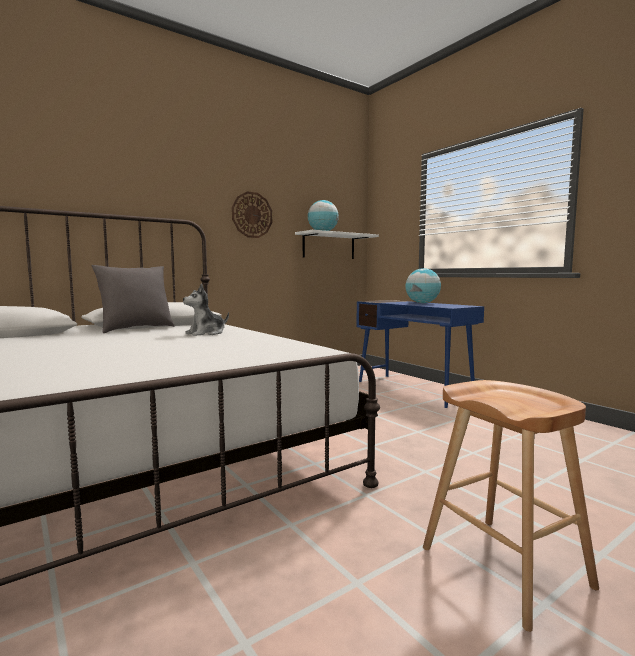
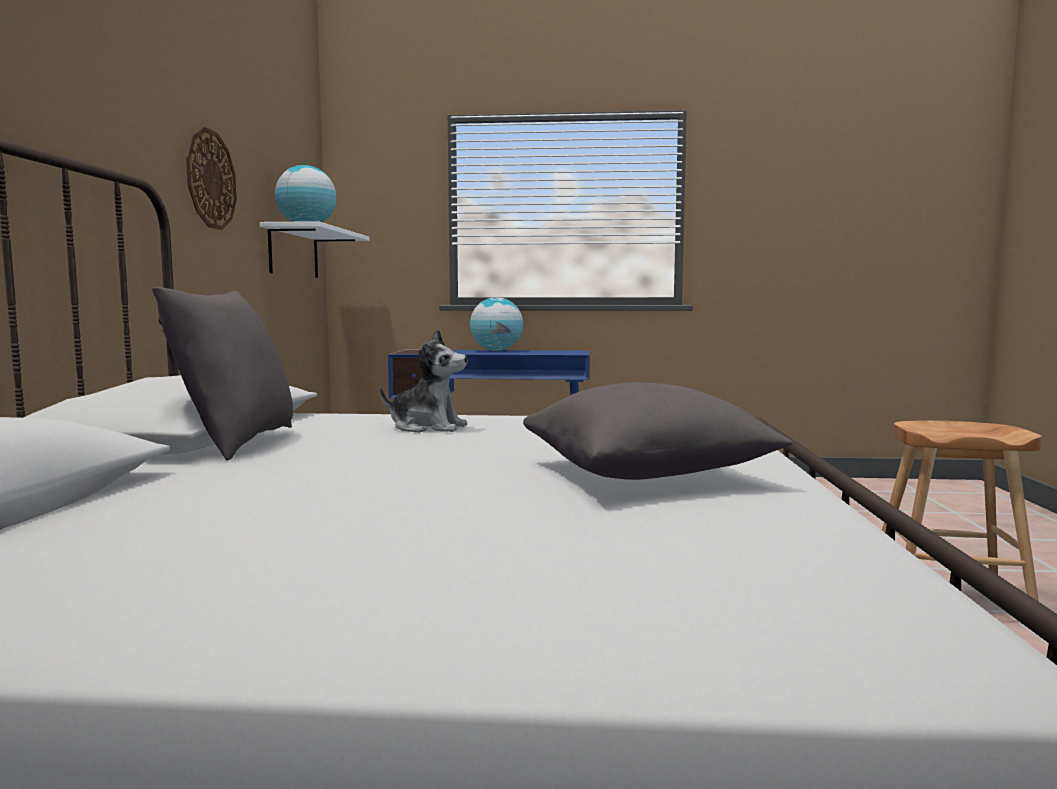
camera: 50 degrees left, 0 degrees up
(127, 360) = (645, 474): none -> grey pillow
(206, 333) = (427, 427): plush toy -> plush toy turned 75 degrees counterclockwise

